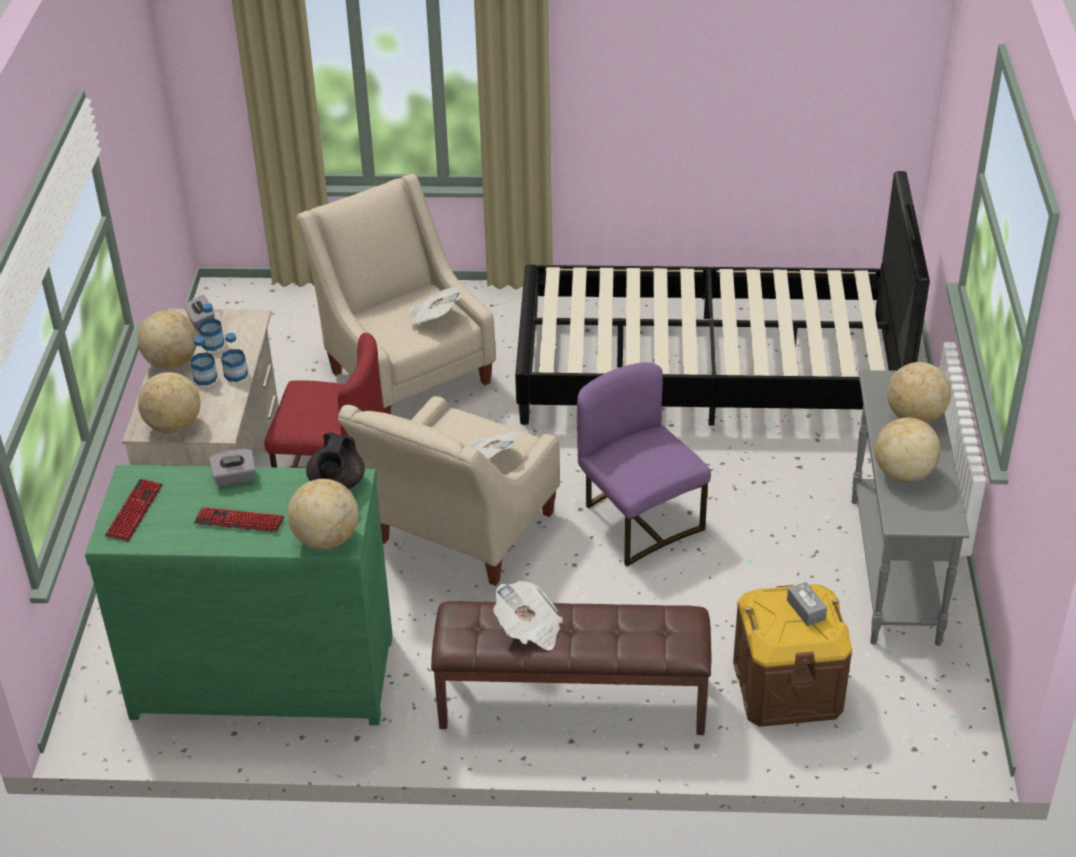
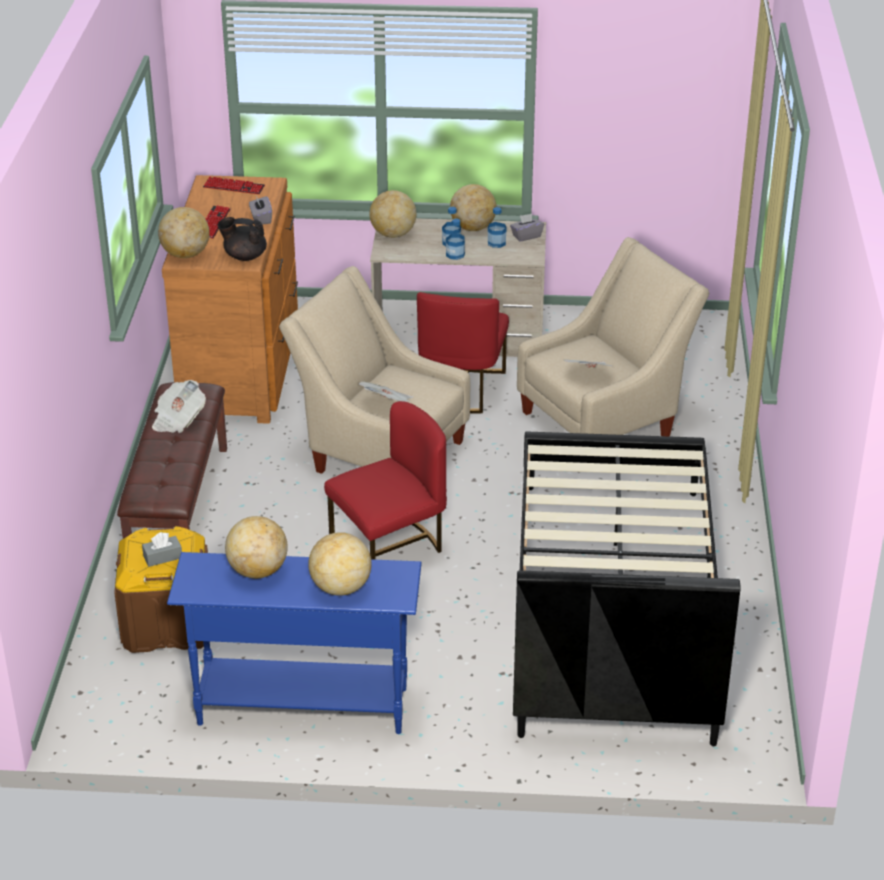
camera: 90 degrees right, 5 degrees down
(263, 672) = (242, 369): green dresser -> brown dresser
(638, 520) = (389, 550): purple chair -> red chair
(893, 570) = (302, 706): grey console table -> blue console table

